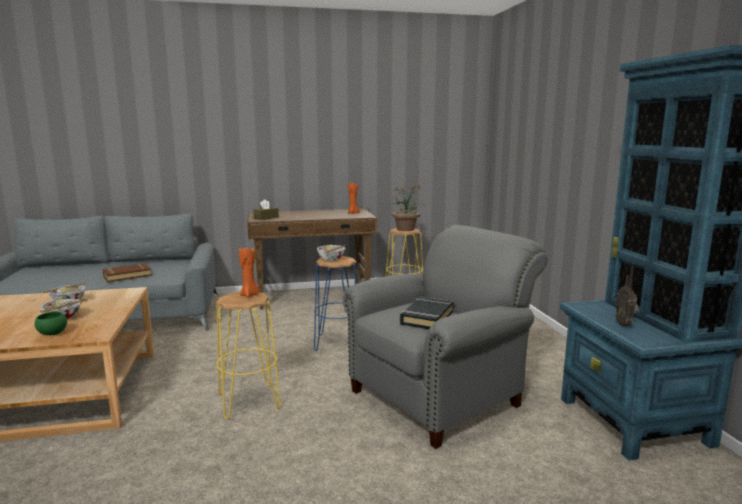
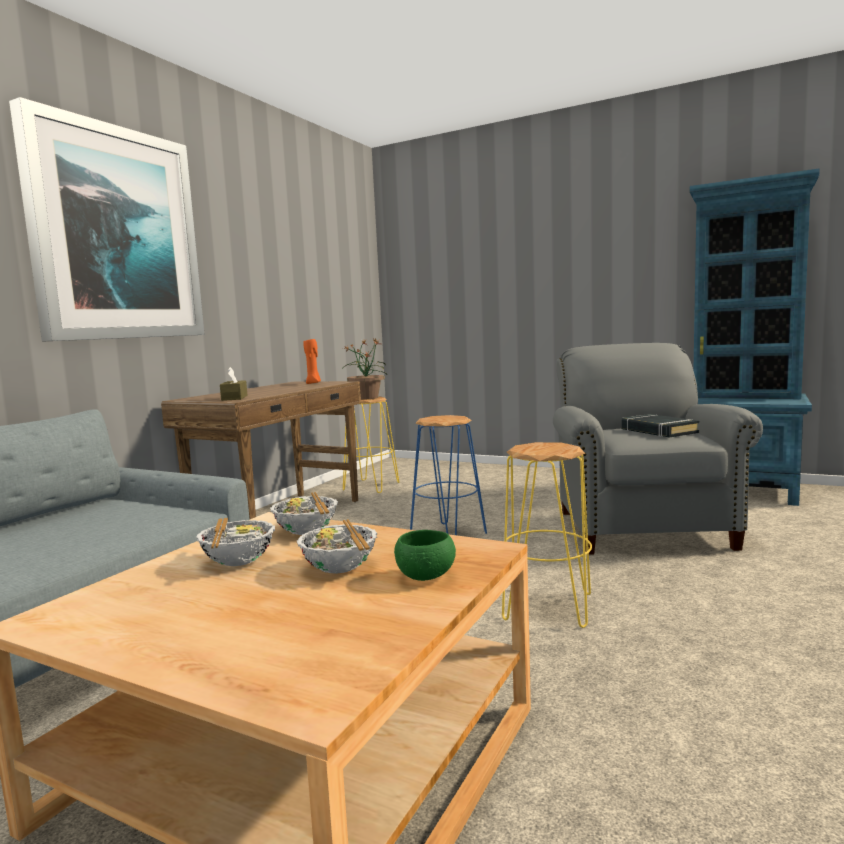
camera: 50 degrees left, 5 degrees down
(127, 276) = (97, 535): brown book -> none
(228, 118) = (115, 235): none -> picture
(250, 295) = (540, 445): orange candle -> none
(331, 259) = (439, 419): bowl -> bowl (307, 531)
(624, 324) = (753, 400): radio -> none

